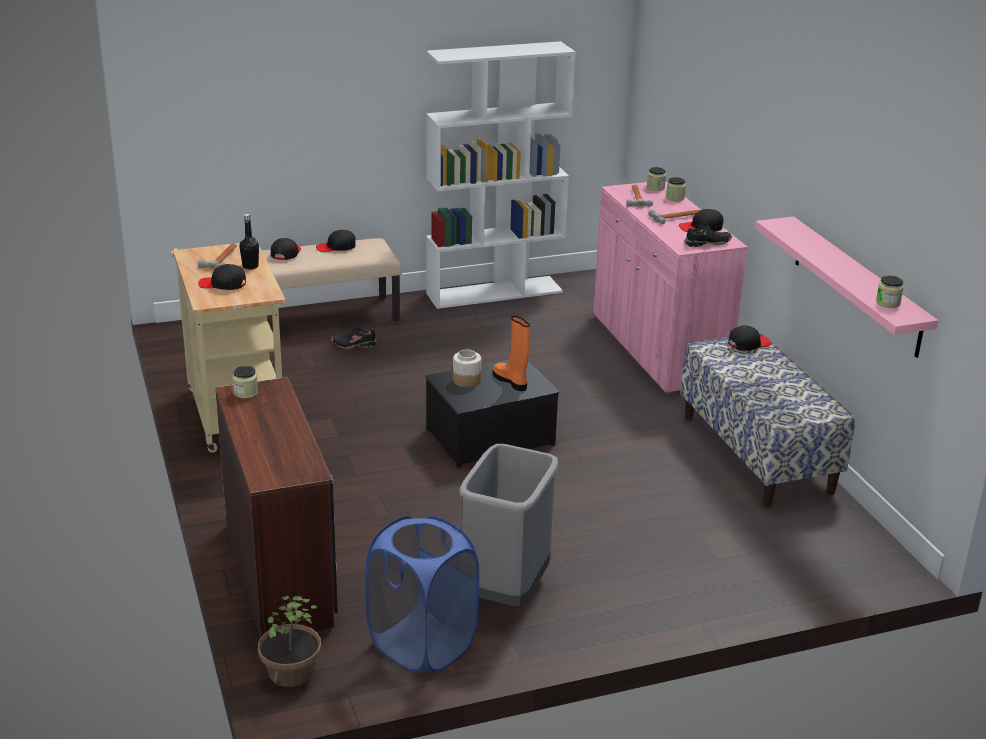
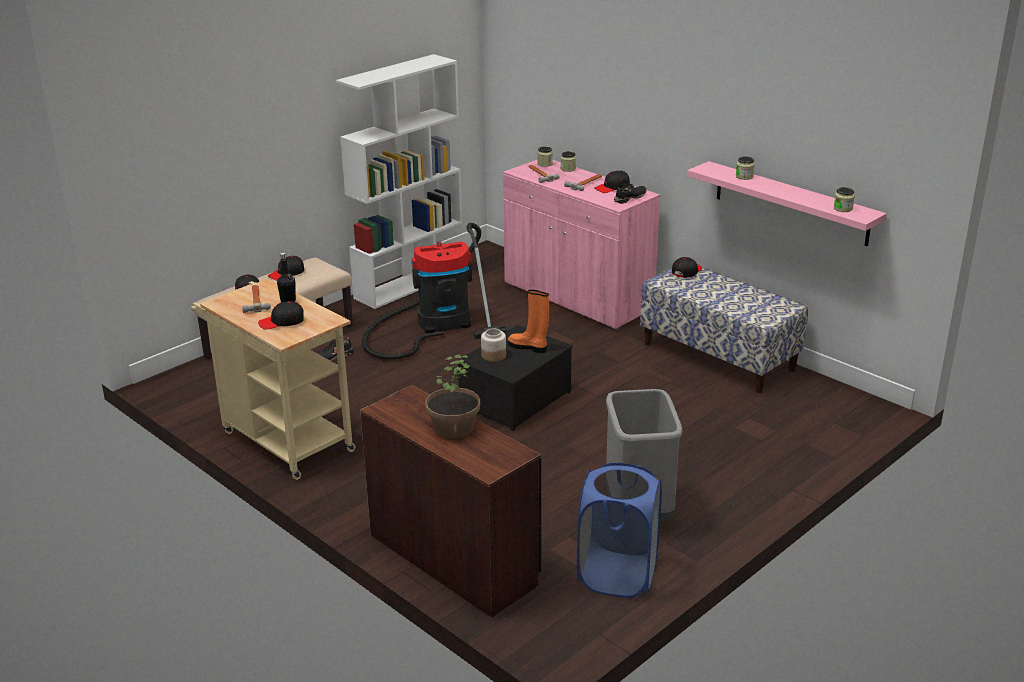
camera: 25 degrees left, 0 degrees up
(245, 393) = (392, 407): jar -> jar (744, 176)
(290, 671) = (537, 631): potted plant -> potted plant (453, 428)
(485, 339) = (438, 324): none -> vacuum cleaner

